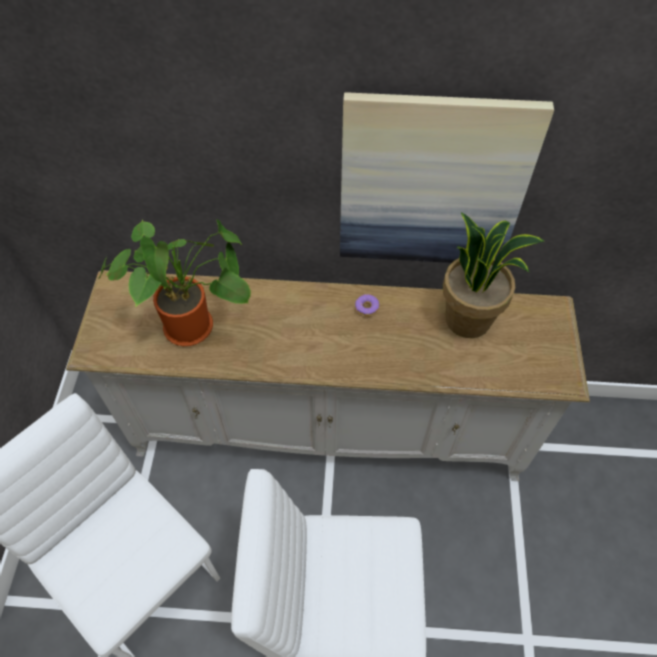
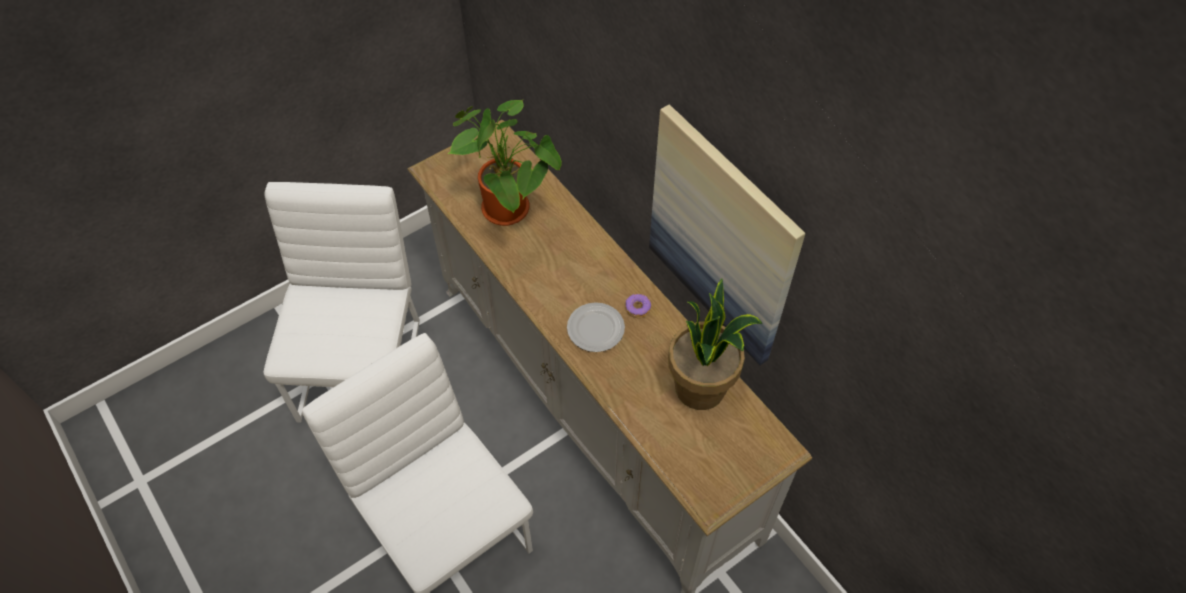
camera: 50 degrees right, 0 degrees up
(360, 346) = (596, 329): none -> plate

